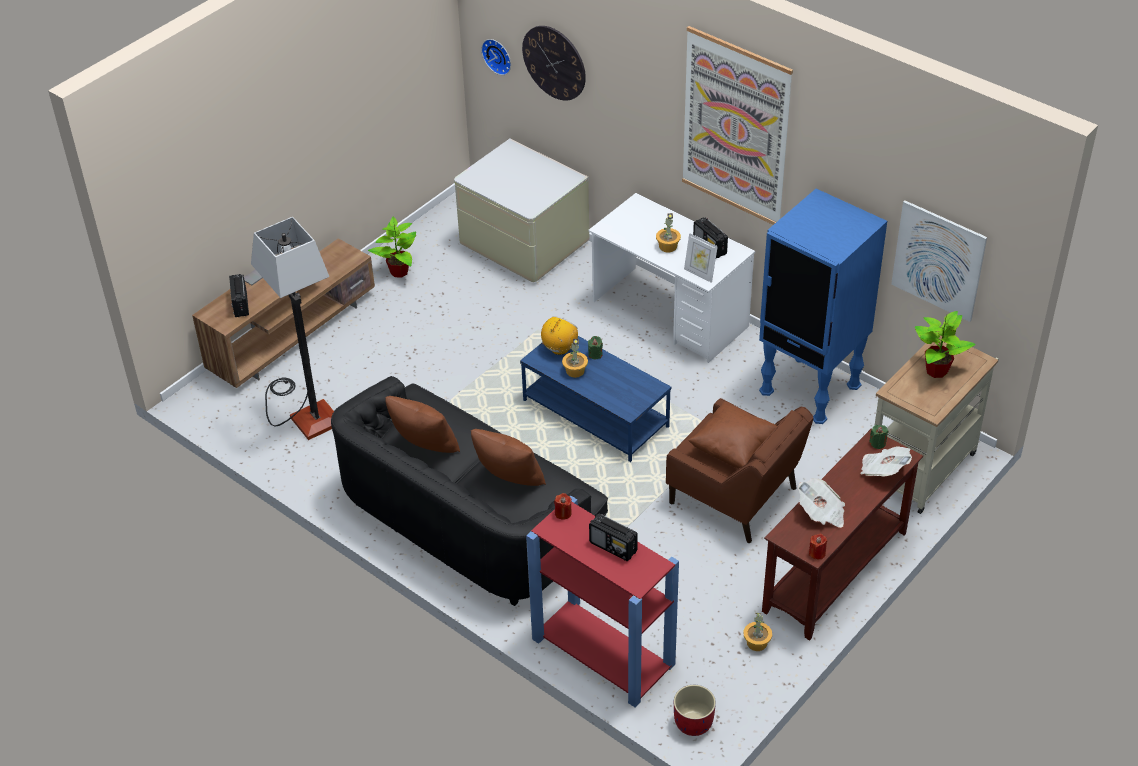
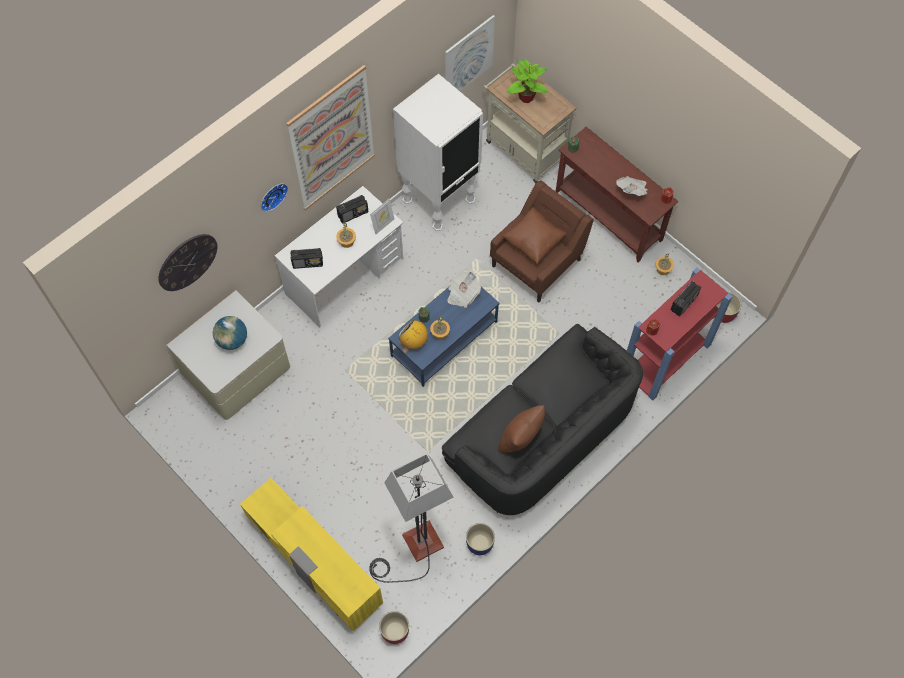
camera: 85 degrees left, 20 degrees up
(205, 408) = (394, 632): none -> red planter
(240, 305) = (342, 575): radio -> radio (308, 263)
(294, 333) = (313, 559): brown tv stand -> yellow tv stand
(312, 472) = (479, 544): none -> blue planter
(399, 272) = (251, 471): potted plant -> none
(498, 55) = (138, 312): wall clock -> wall clock (272, 195)
(509, 480) = (561, 382): brown pillow -> none
(521, 182) = (232, 340): none -> globe
(810, 389) = (440, 200): blue cabinet -> white cabinet
(883, 470) = (597, 150): newspaper -> newspaper (462, 294)

